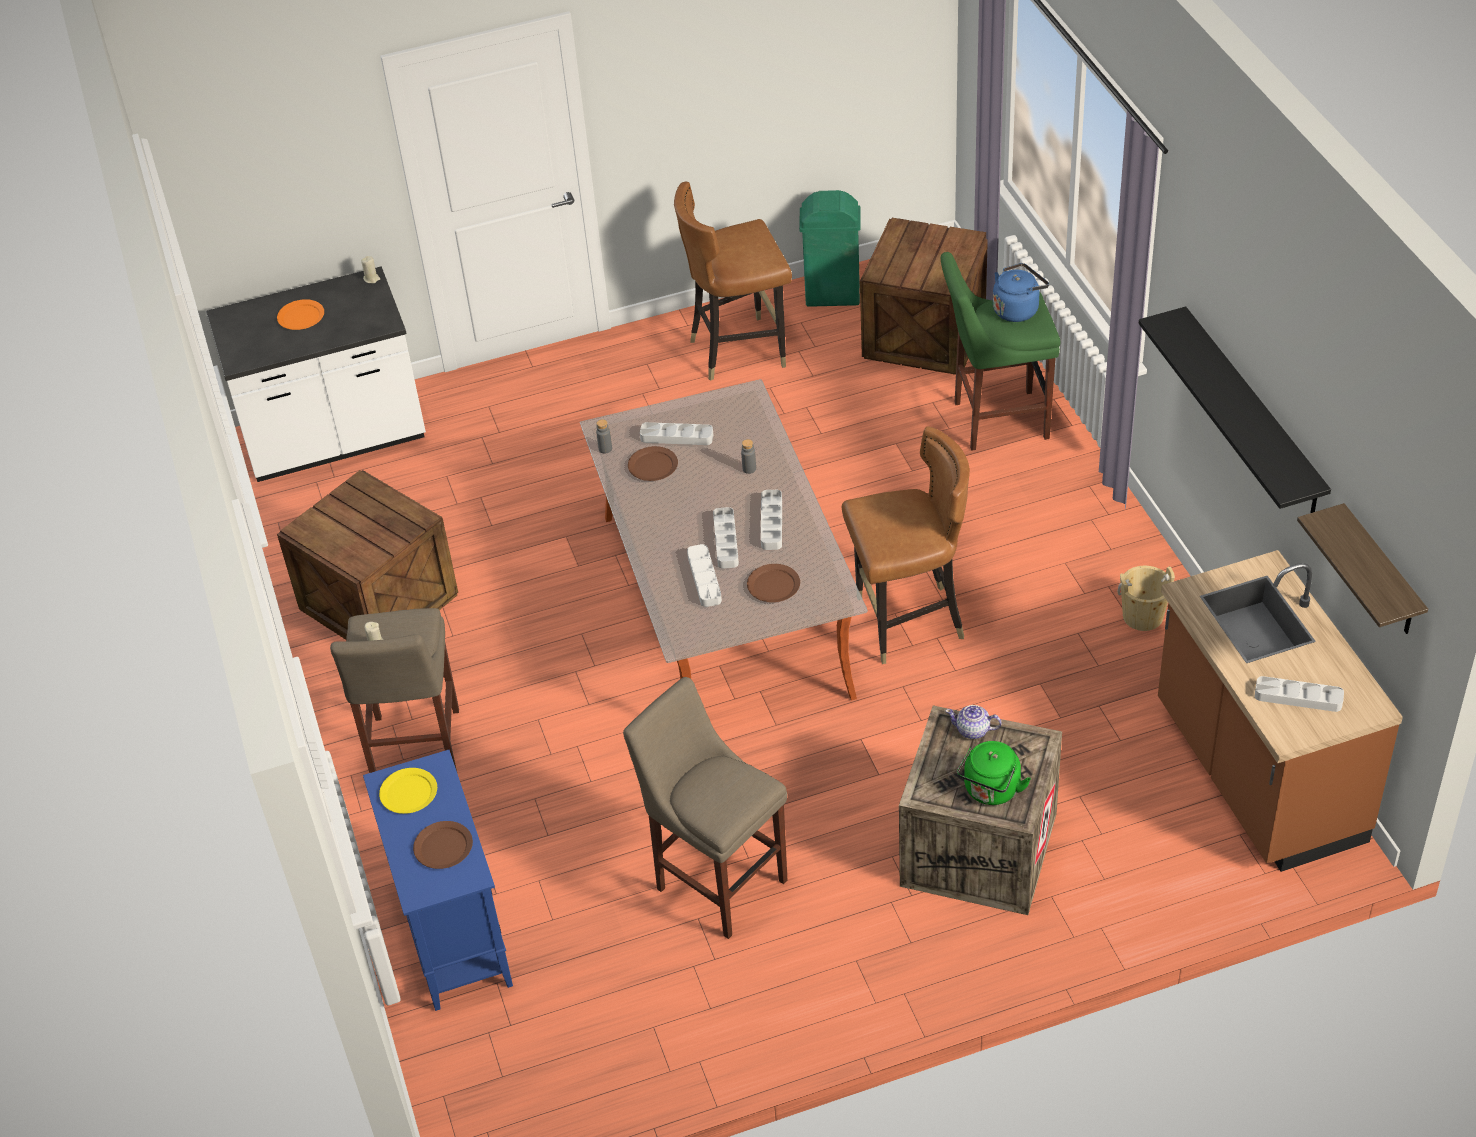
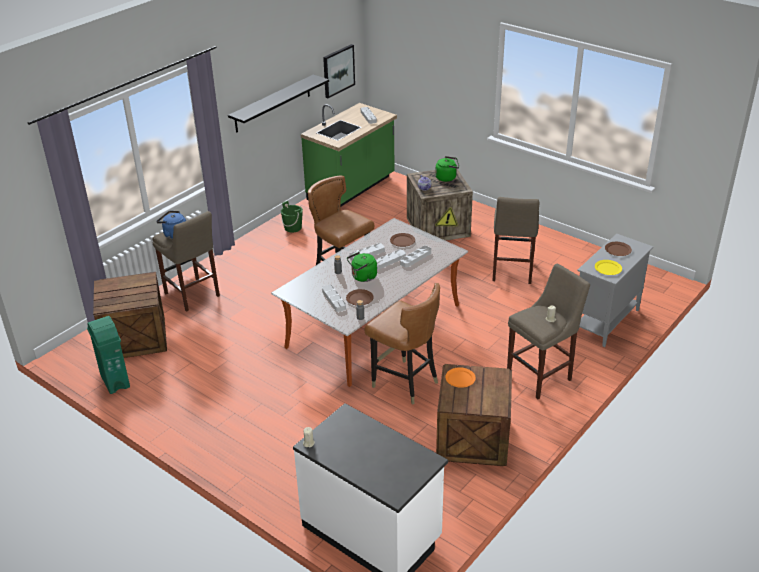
camera: 125 degrees left, 10 degrees down
(301, 317) = (368, 456): orange plate -> orange plate (460, 379)
(453, 932) = (605, 322): blue cabinet -> grey cabinet
(707, 491) = (362, 277): none -> green kettle
(739, 350) = (183, 397): brown chair -> brown chair (405, 383)
(995, 420) = (193, 296): green stool -> beige stool
(1143, 616) = (293, 228): beige bucket -> green bucket
(1256, 775) = (352, 189): brown counter -> green counter
(1381, 574) = (338, 70): shelf -> picture

